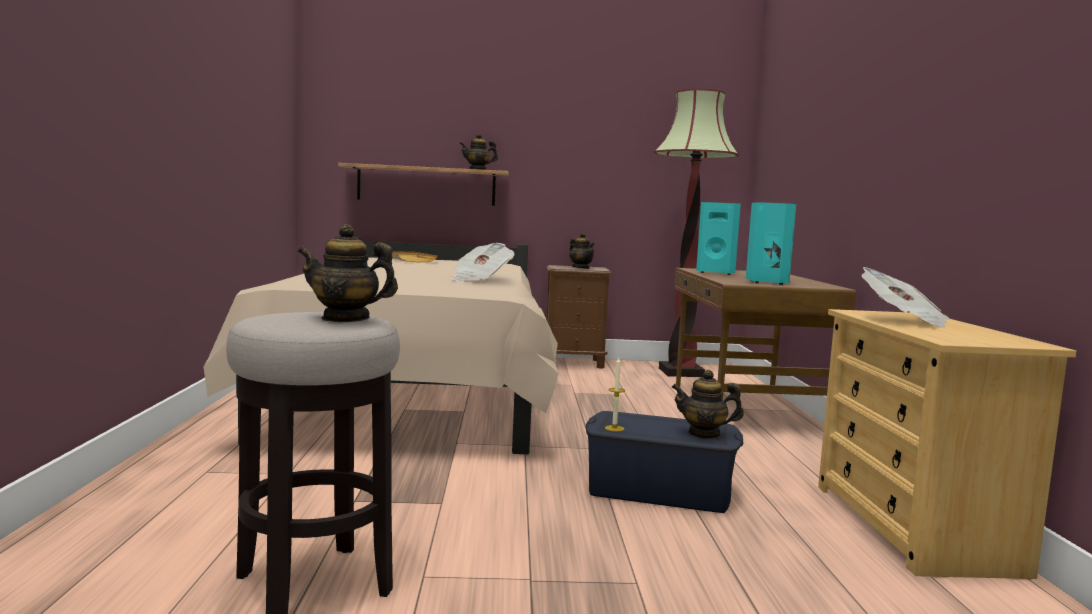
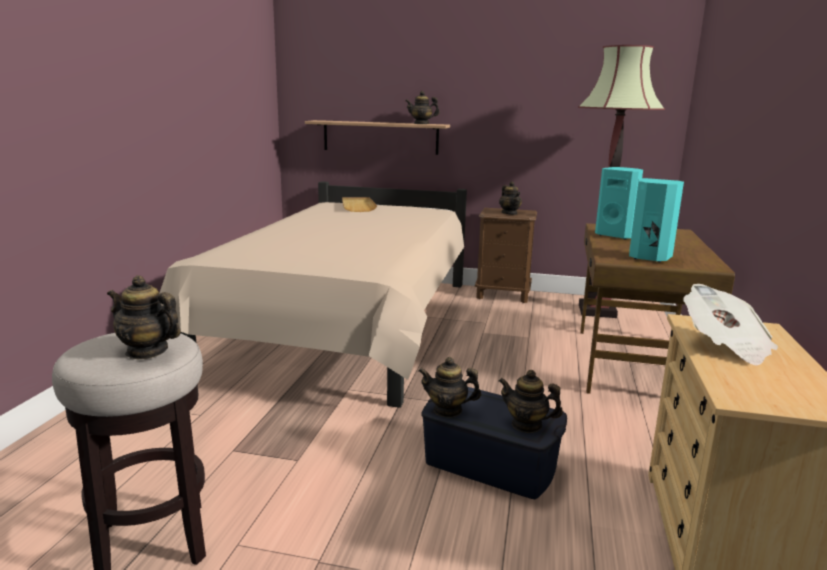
camera: 15 degrees right, 10 degrees up
(480, 279) = (381, 246): newspaper -> none
(614, 428) = (447, 410): candle -> teapot

